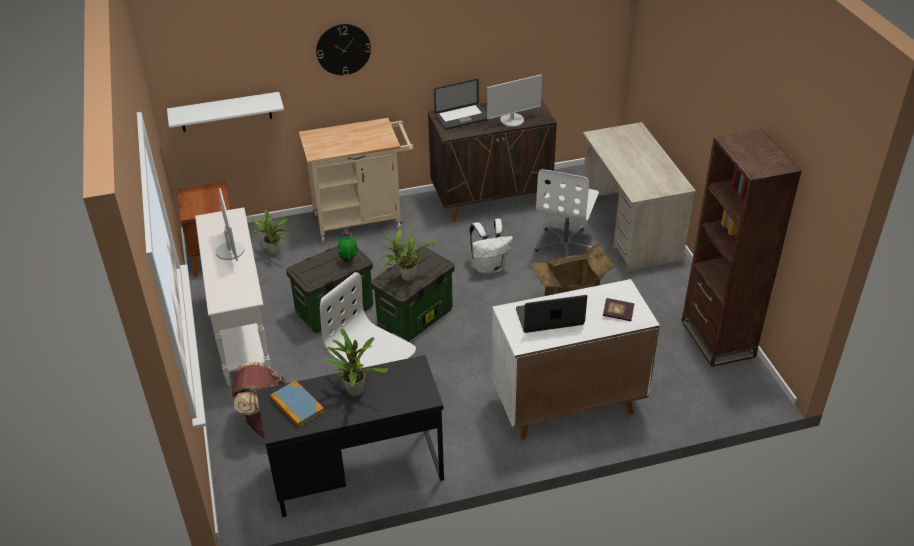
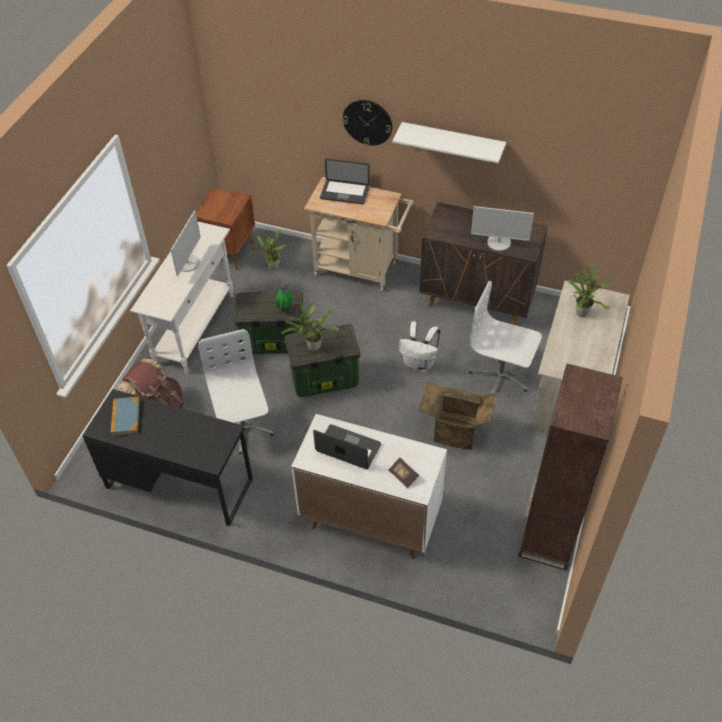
camera: 35 degrees right, 10 degrees up
(225, 112) = (264, 139): white shelf -> white shelf (452, 143)
(355, 389) = (172, 426): potted plant -> potted plant (582, 312)
(462, 118) = (459, 221): laptop -> laptop (344, 193)
(566, 245) = (500, 375): white office chair -> white office chair turned 60 degrees clockwise

